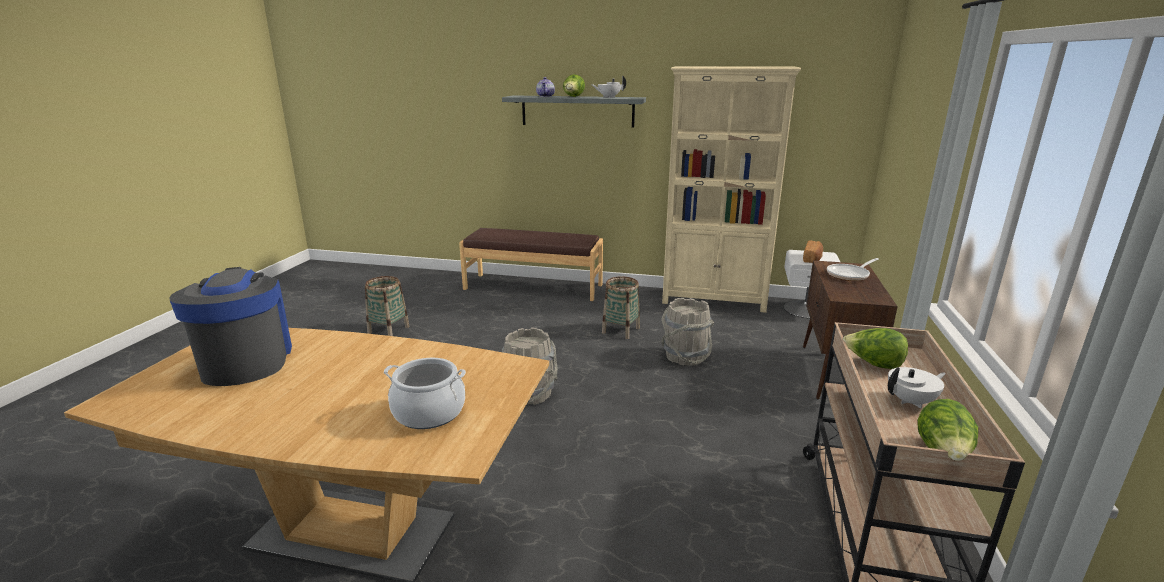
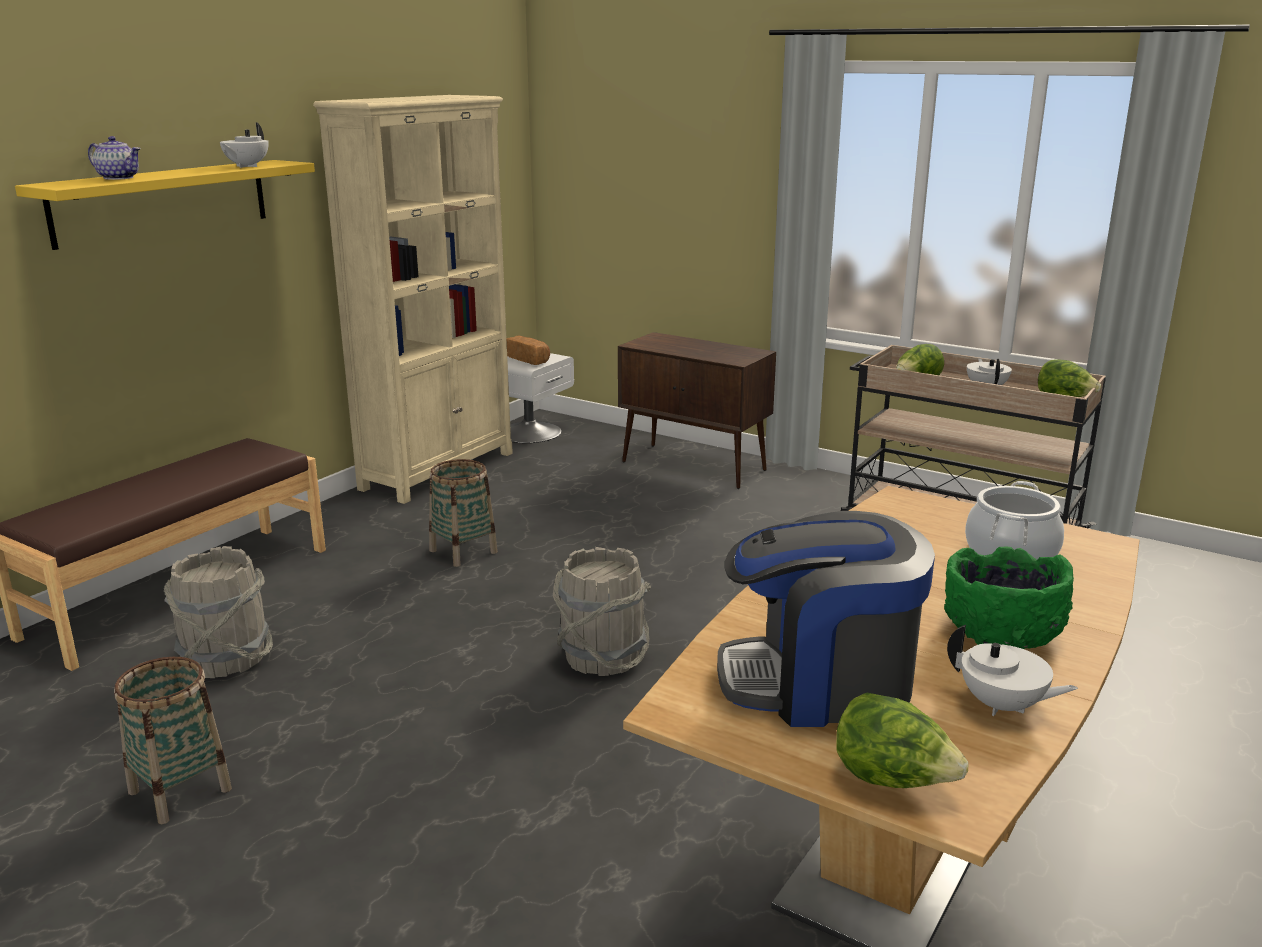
camera: 70 degrees left, 0 degrees up
(201, 413) = (1002, 706): none -> white teapot
(297, 411) = (1001, 632): none -> green bowl
(573, 97) = (184, 172): lettuce -> lettuce (893, 780)
(577, 111) = (162, 202): grey shelf -> yellow shelf
(685, 356) = (586, 528): grey bucket -> grey bucket (225, 659)
(850, 275) = (680, 344): frying pan -> none

